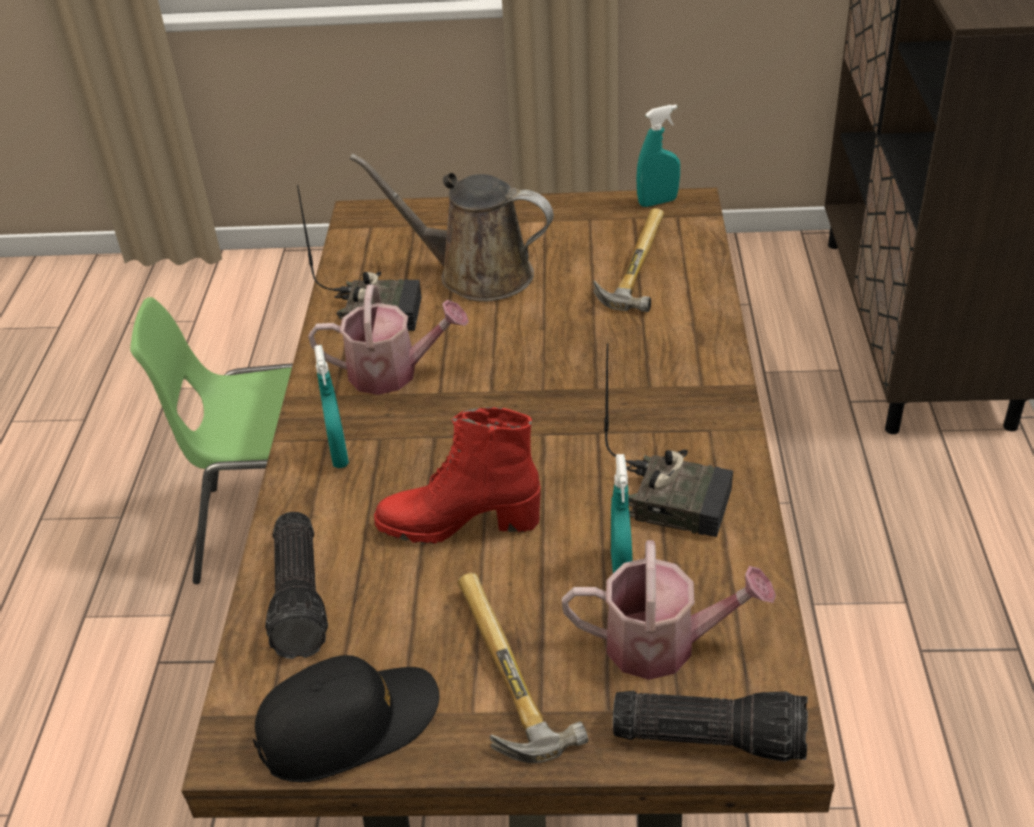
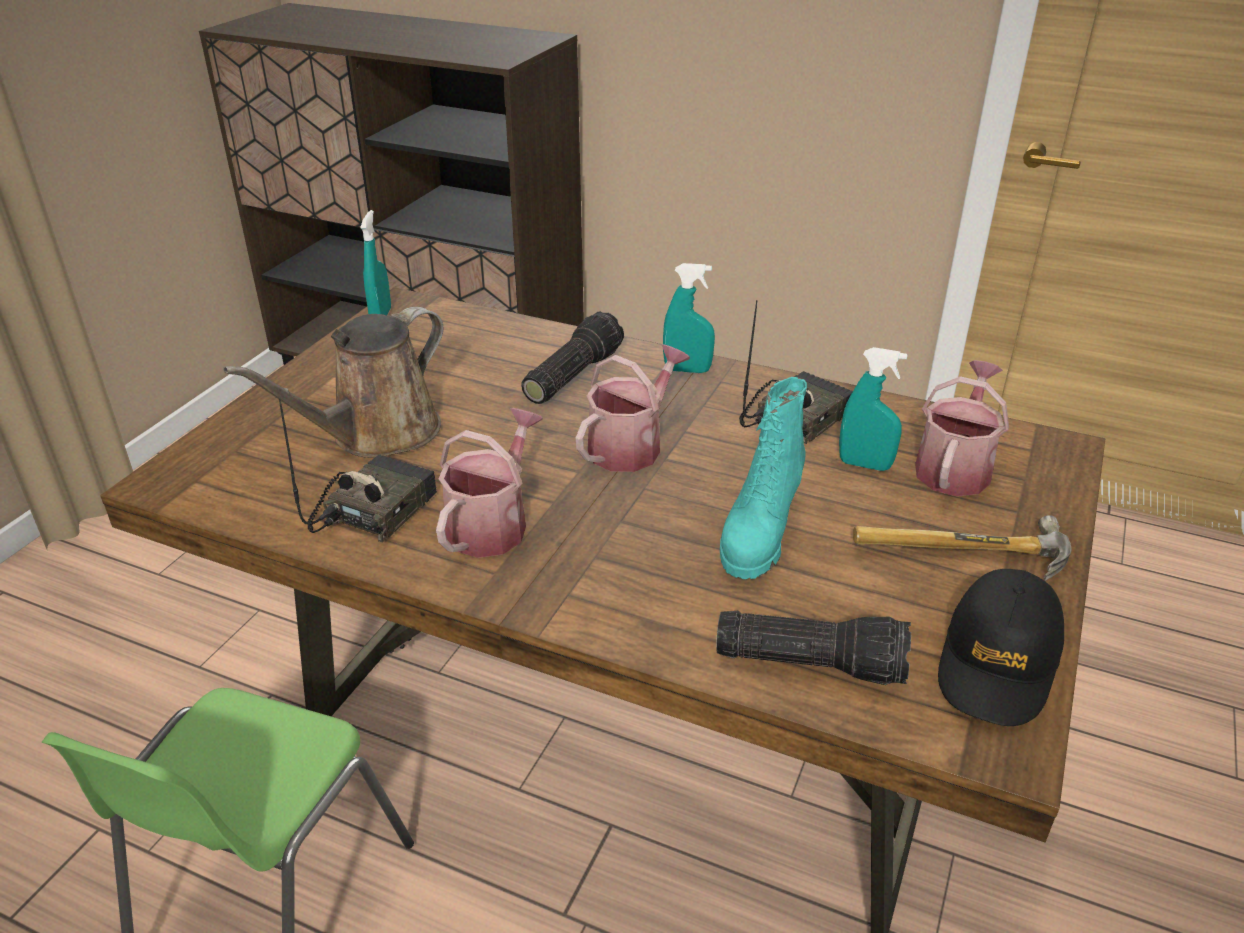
camera: 70 degrees left, 5 degrees down
(339, 454) = (600, 590): turquoise spray bottle -> turquoise spray bottle (687, 370)
(348, 725) = (998, 662): black cap -> black cap turned 150 degrees counterclockwise
(459, 523) = (758, 534): red boot -> turquoise boot
(550, 408) = (631, 446): none -> watering can
(631, 266) = (463, 354): hammer -> none
(711, 735) = (1053, 472): flashlight -> flashlight (571, 374)

